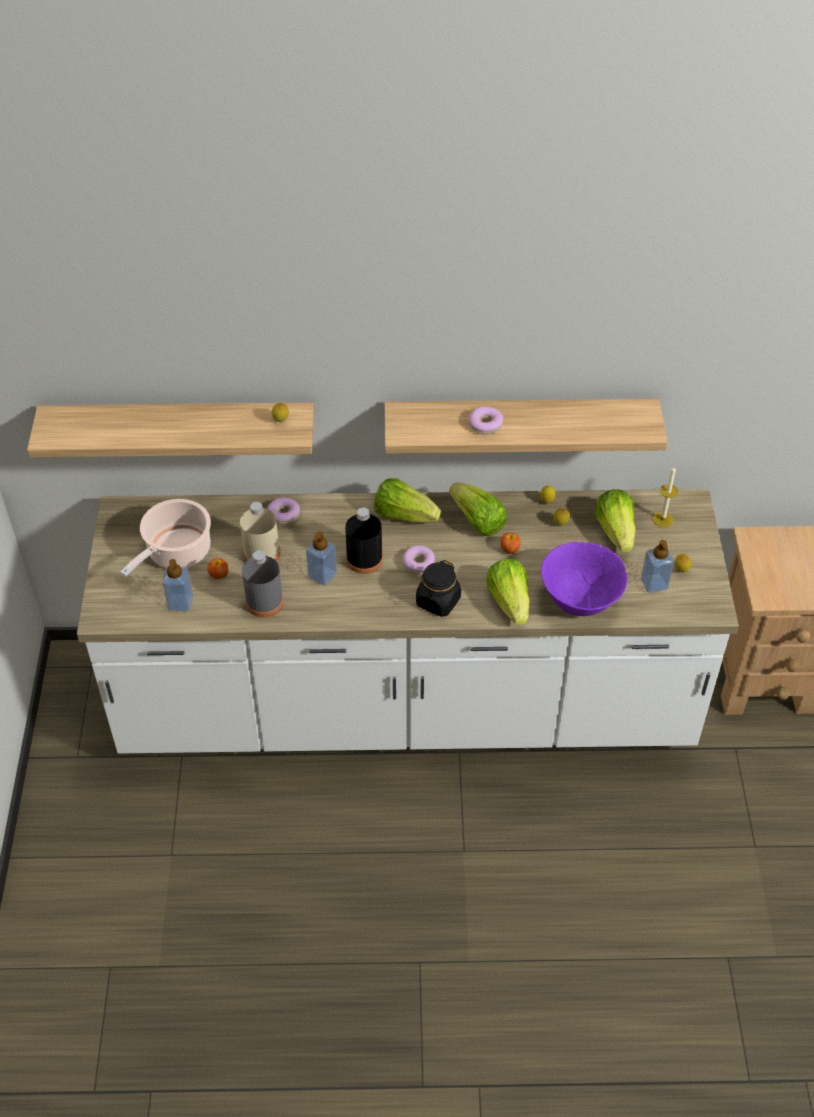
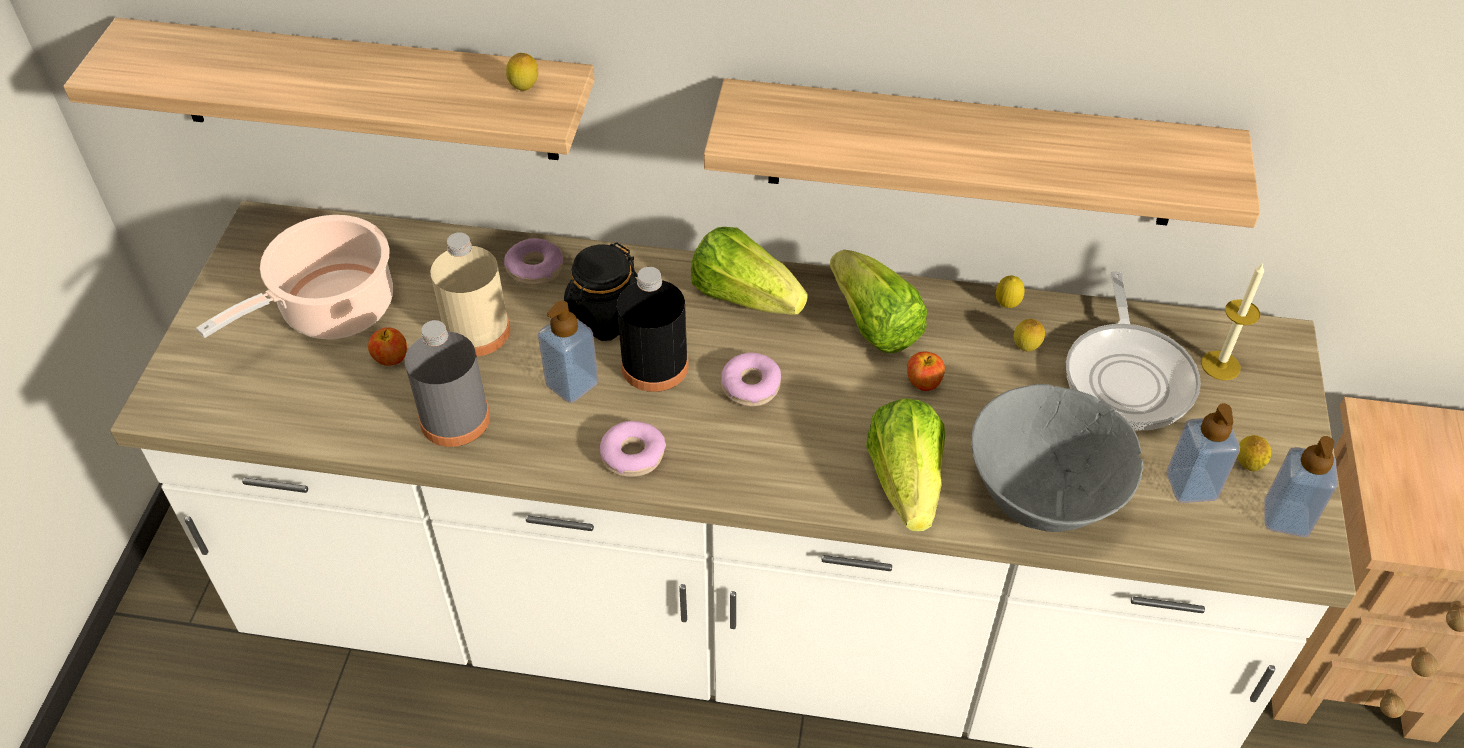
camera: 10 degrees right, 0 degrees up
(180, 603) = (308, 399): soap dispenser -> soap dispenser (1286, 517)
(438, 601) = (771, 462): black jar -> black jar (605, 316)
(485, 425) = (903, 138): donut -> donut (633, 455)
(579, 600) = (1041, 497): purple bowl -> grey bowl
(615, 531) = (1128, 376): lettuce -> frying pan

